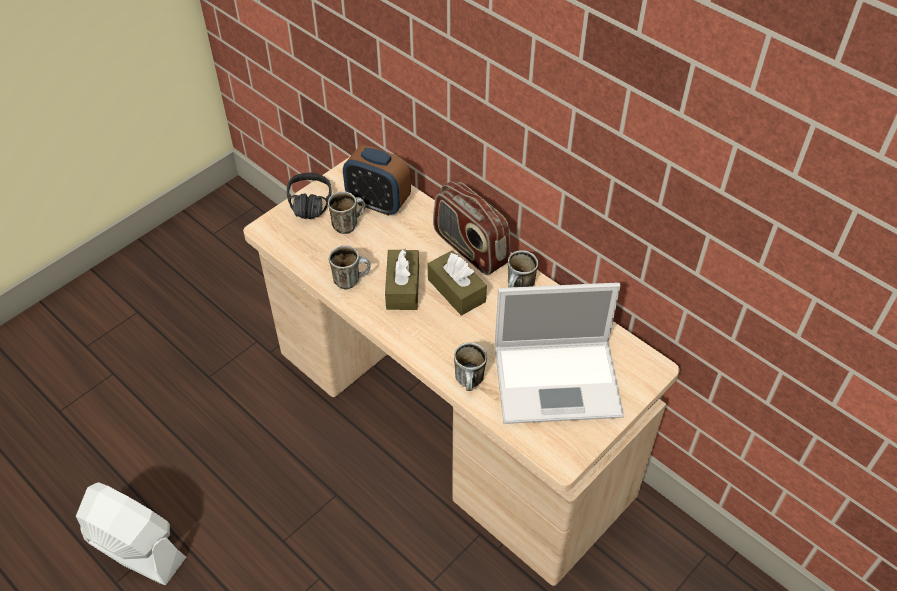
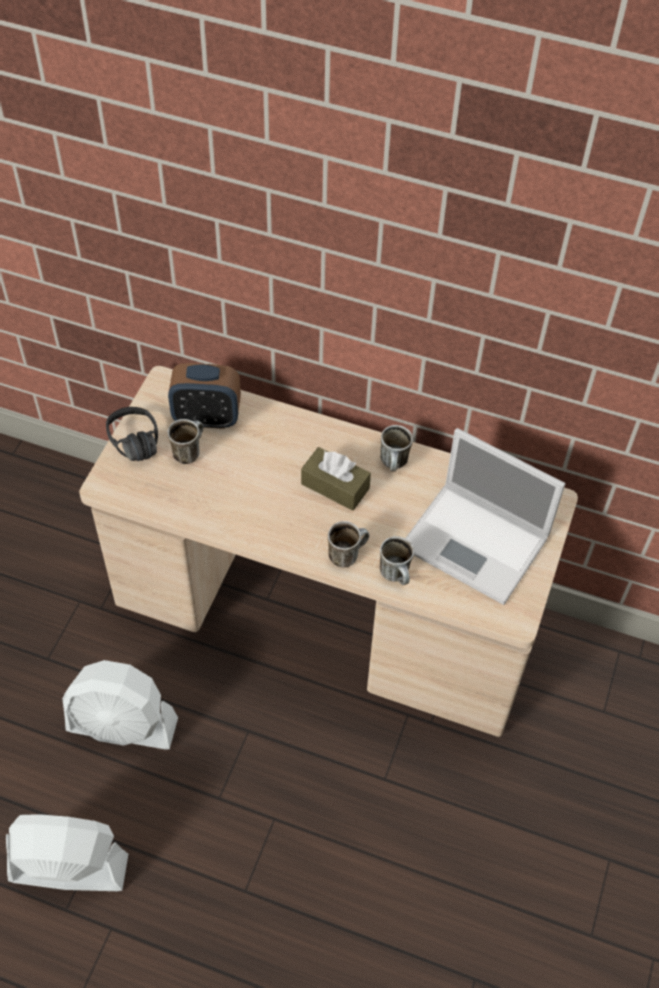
camera: 25 degrees left, 5 degrees up
(238, 451) = (123, 725): none -> white fan
(351, 280) = (225, 510): mug -> mug (347, 554)
(403, 287) = (281, 501): brown tissue box -> none
(470, 248) = (325, 437): radio -> none
(559, 380) = (477, 543): laptop -> laptop turned 60 degrees clockwise

